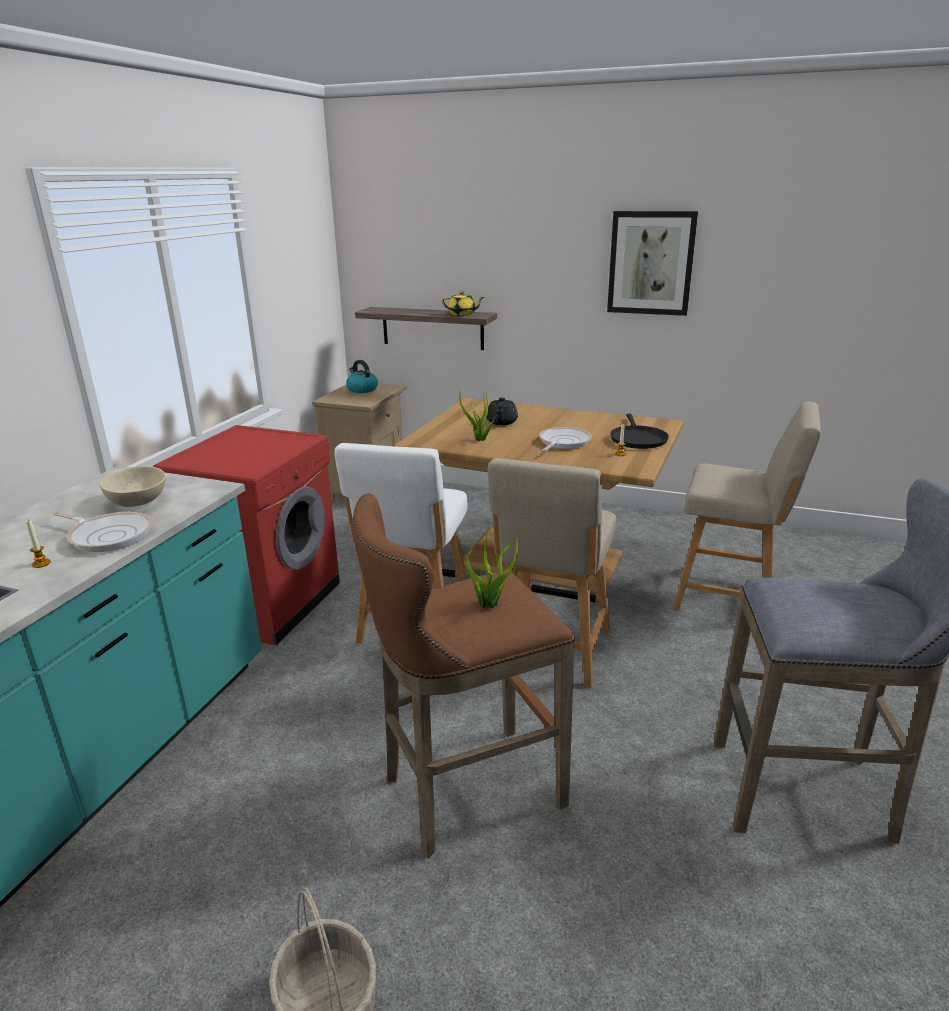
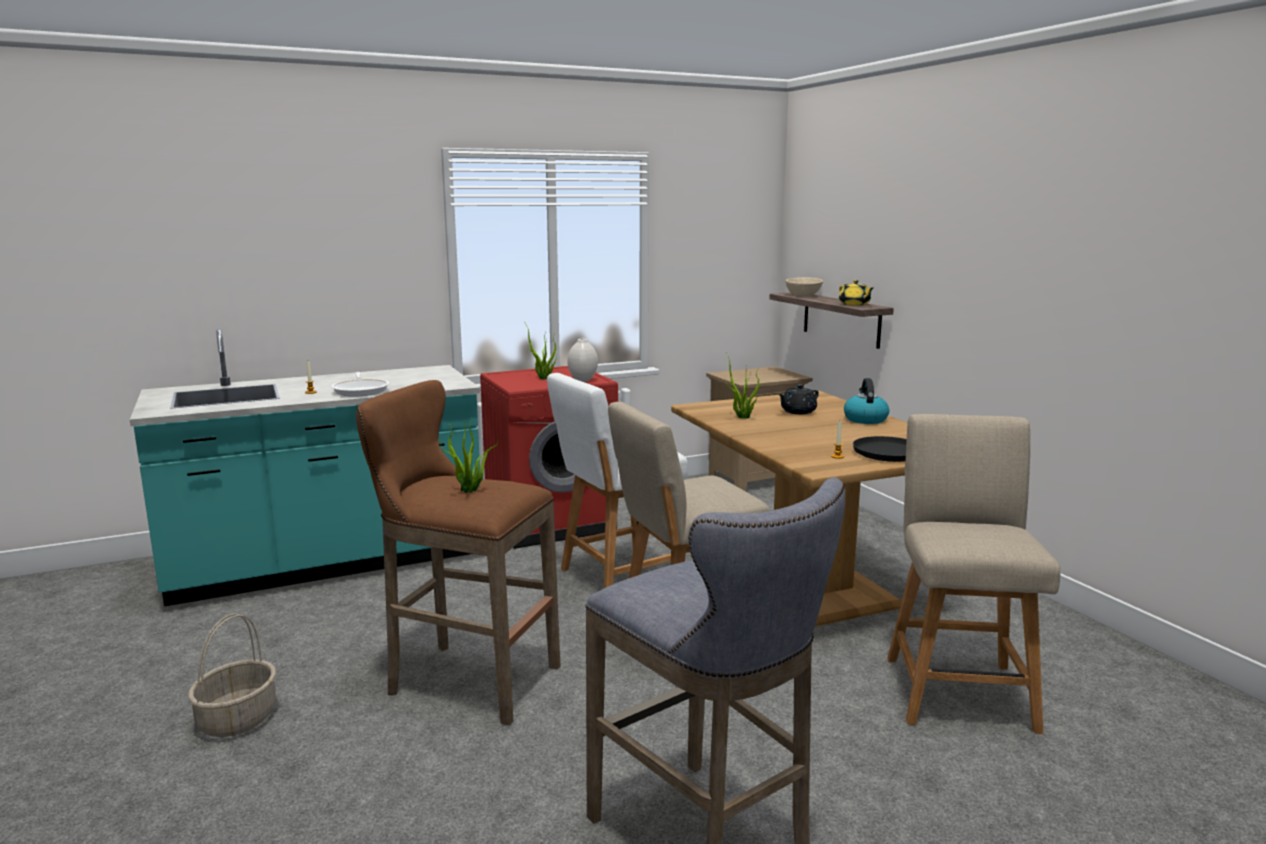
camera: 45 degrees right, 10 degrees down
(137, 501) = (411, 381): beige bowl -> beige bowl (803, 295)
(243, 452) = (543, 378): none -> potted plant
(288, 442) = (582, 380): none -> white vase
(362, 389) = (766, 373): kettle -> kettle (865, 419)
(563, 442) = (808, 436): frying pan -> none
(651, 263) = (1041, 260): picture -> none
(730, 596) = (957, 688): beige chair -> beige chair turned 150 degrees counterclockwise

